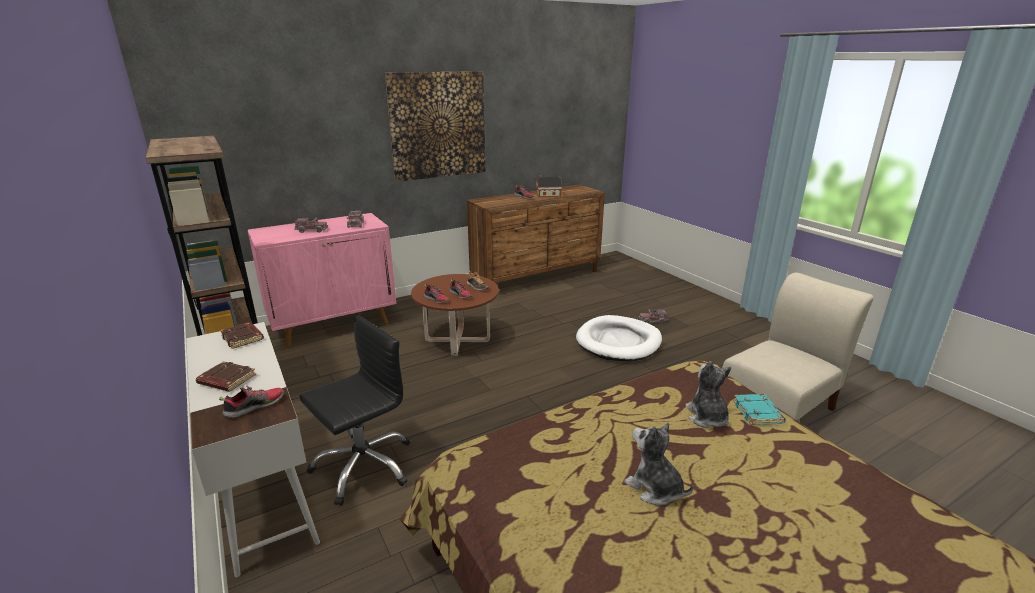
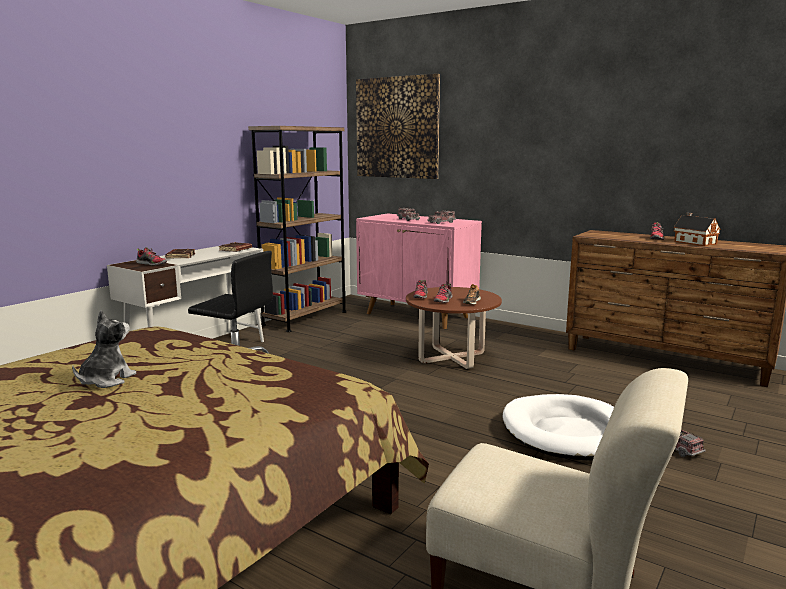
camera: 65 degrees right, 10 degrees down
(438, 125) = (567, 138): picture -> picture (397, 128)
(707, 417) = (235, 393): plush toy -> none
(758, 413) = (259, 418): turquoise book -> none

